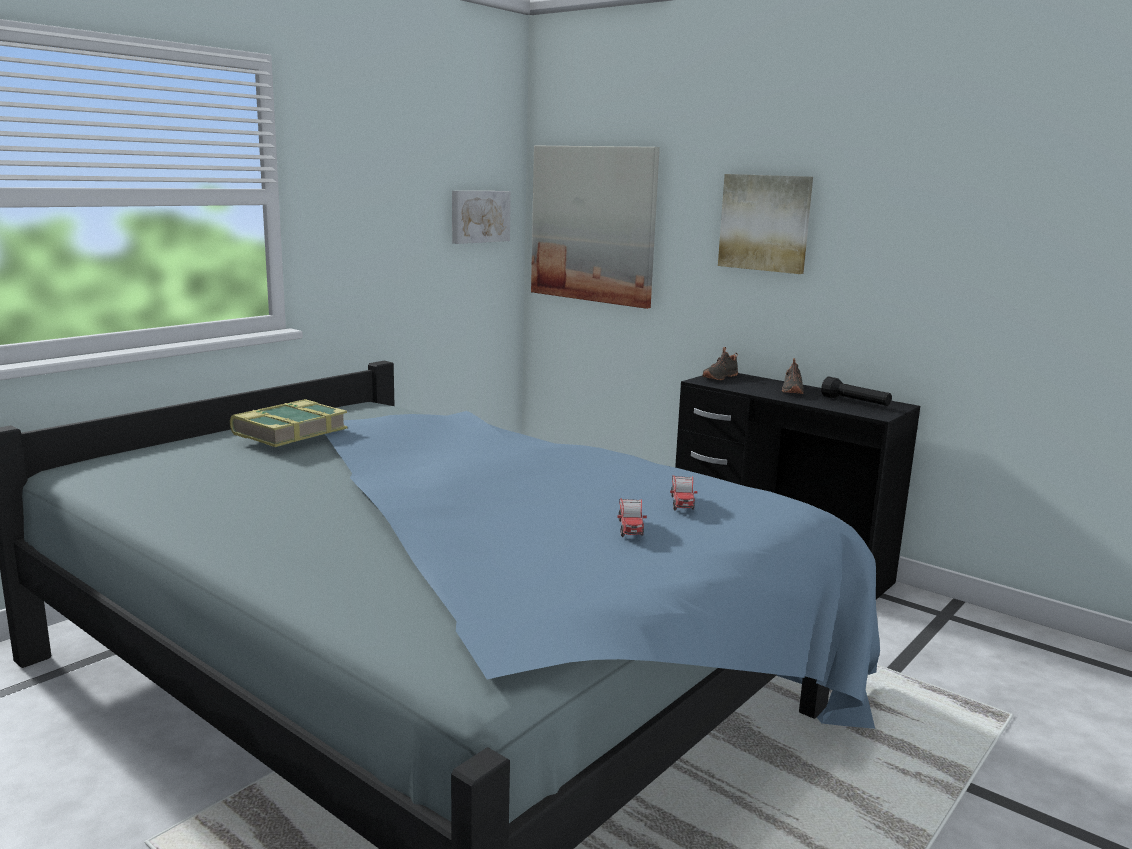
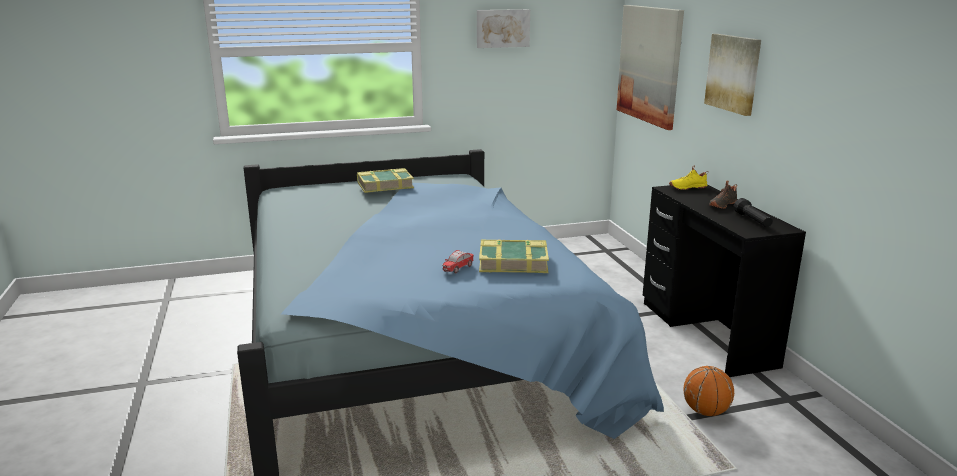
camera: 35 degrees right, 5 degrees up
(479, 216) = (576, 55): picture -> picture (502, 28)
(682, 504) = (513, 262): toy car -> book
(719, 377) = (687, 187): black shoe -> yellow shoe
(898, 658) = (705, 411): none -> basketball

